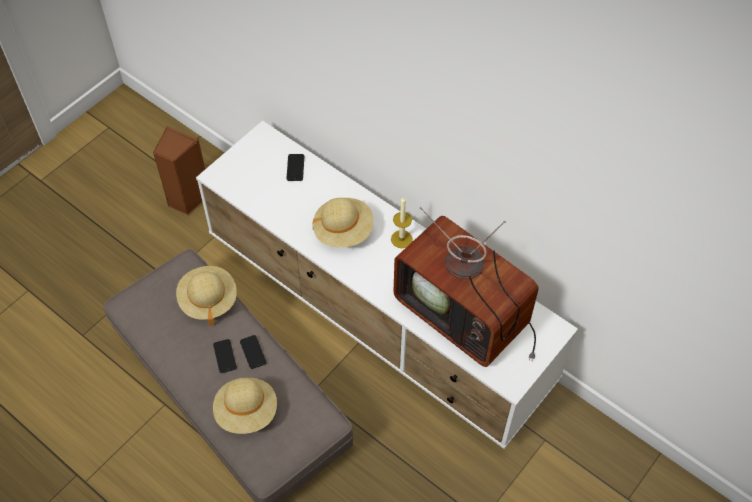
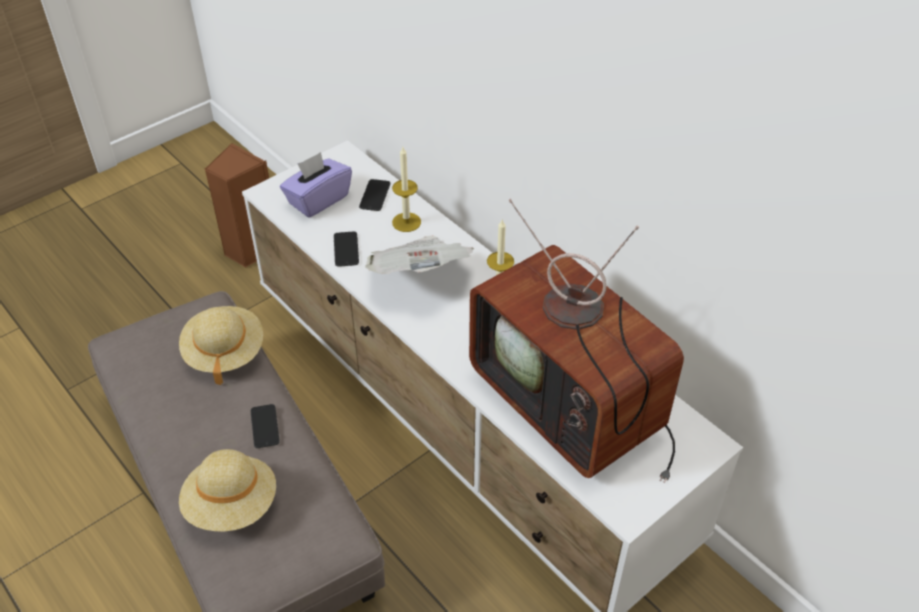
camera: 10 degrees right, 10 degrees down
(225, 356) = (224, 426): phone -> phone (346, 249)
(254, 177) = (318, 200): none -> purple tissue box
(323, 187) = (406, 222): none -> candle
(343, 231) = (420, 276): beige hat -> newspaper

